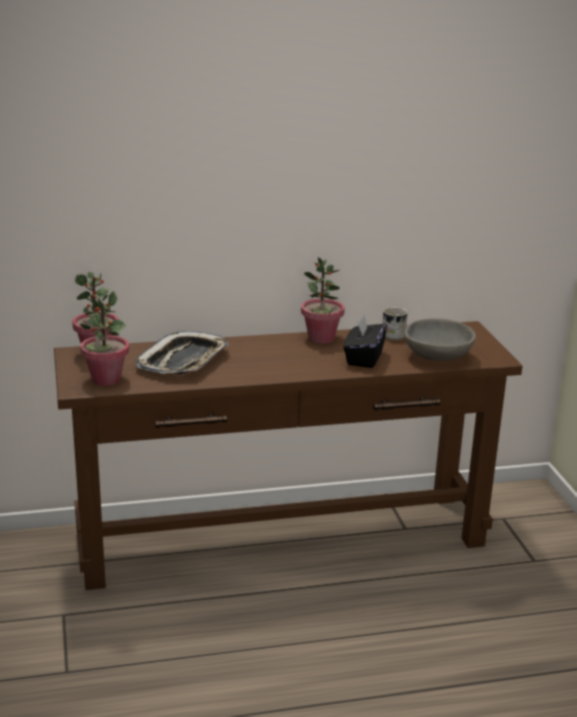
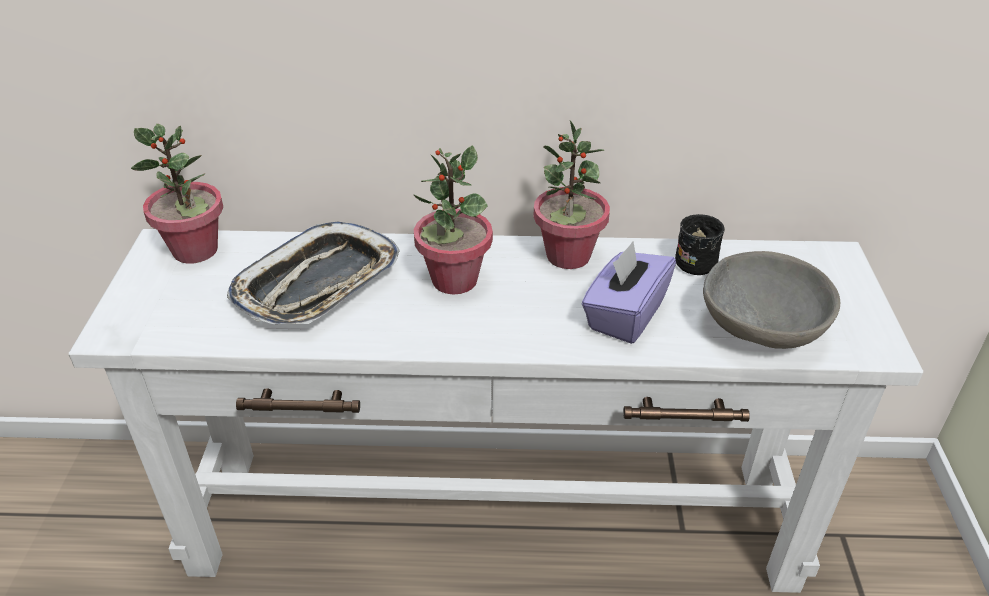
camera: 15 degrees right, 15 degrees up
(105, 379) = (171, 314): potted plant -> potted plant (454, 280)
(282, 538) = (494, 519): brown console table -> white console table
(363, 358) = (624, 315): black tissue box -> purple tissue box
(392, 334) = (694, 259): white mug -> black mug

